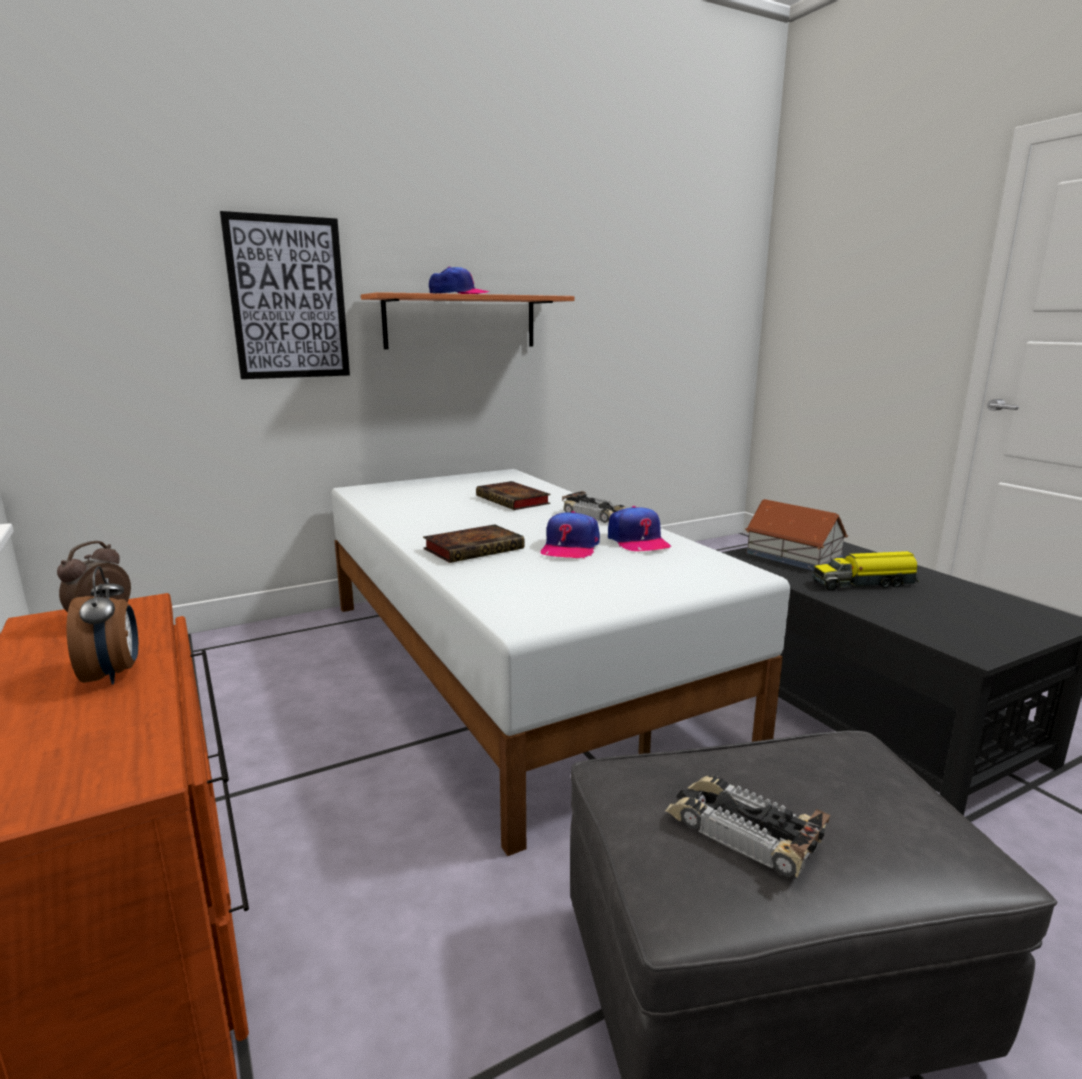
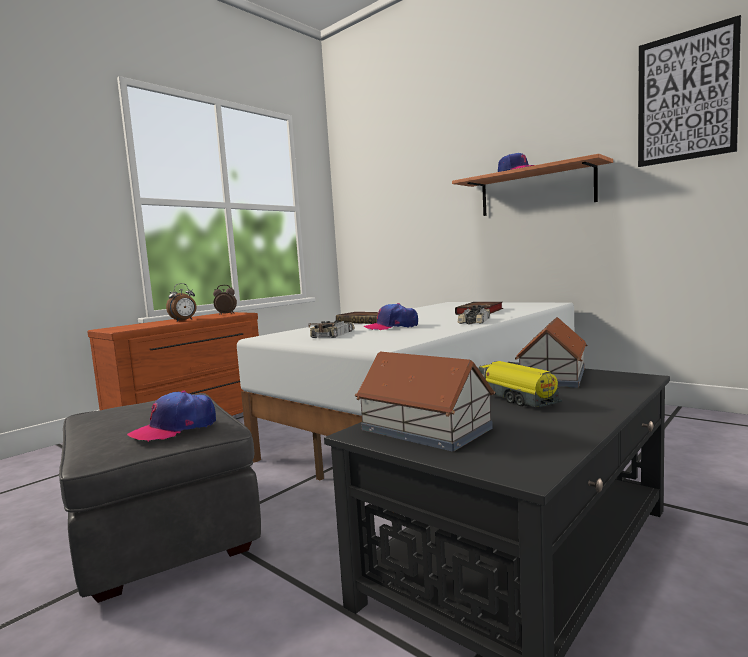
camera: 70 degrees right, 10 degrees down
(288, 298) = (436, 193): picture -> picture (686, 97)
(637, 541) = (426, 330): cap -> cap (175, 428)
(741, 831) = (131, 411): toy car -> toy car (333, 334)
(965, 628) = (426, 429): none -> toy house

